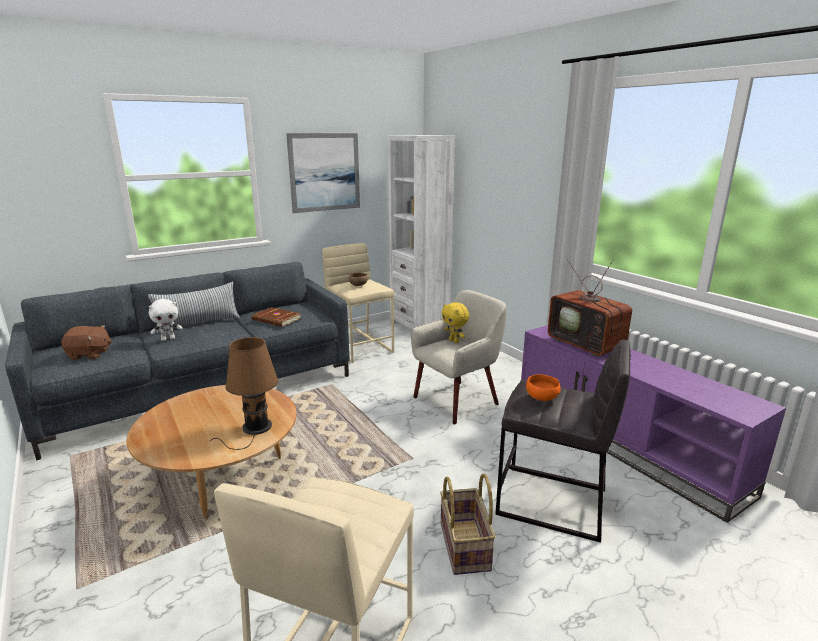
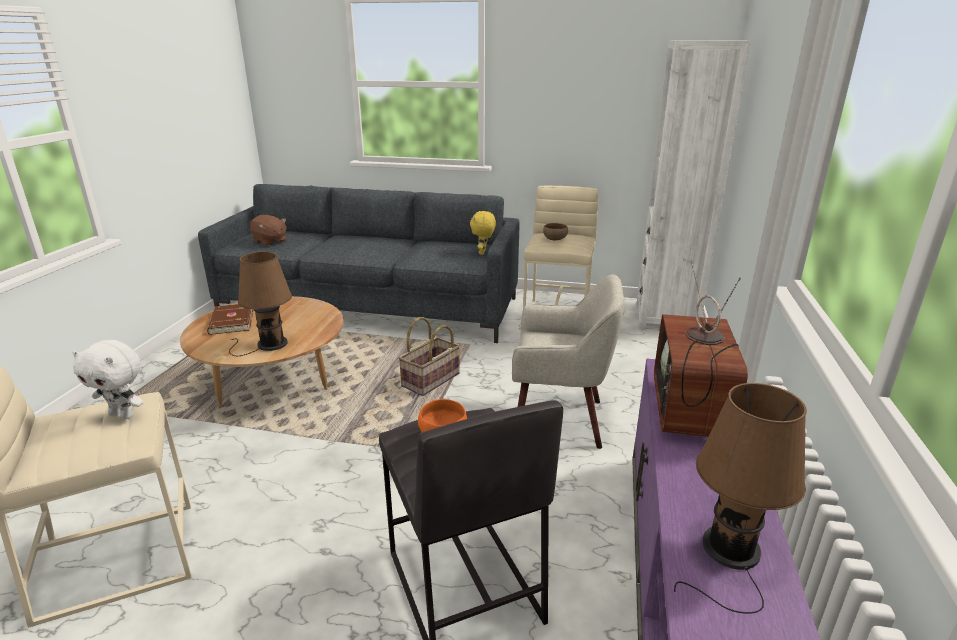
camera: 45 degrees right, 5 degrees up
(168, 339) = (332, 246): white plush toy -> white plush toy (123, 415)
(198, 323) = (374, 239): pillow -> none
(276, 319) = (433, 254): brown book -> brown book (230, 321)
(325, 172) = (571, 90): picture -> none
(454, 341) = (570, 339): yellow plush toy -> yellow plush toy (483, 253)
(466, 546) = (318, 559): basket -> basket (431, 380)
(693, 385) = (730, 553): none -> brown table lamp

